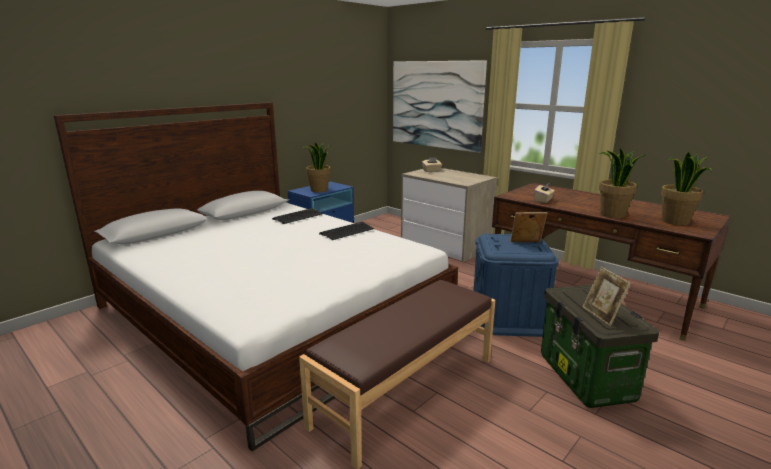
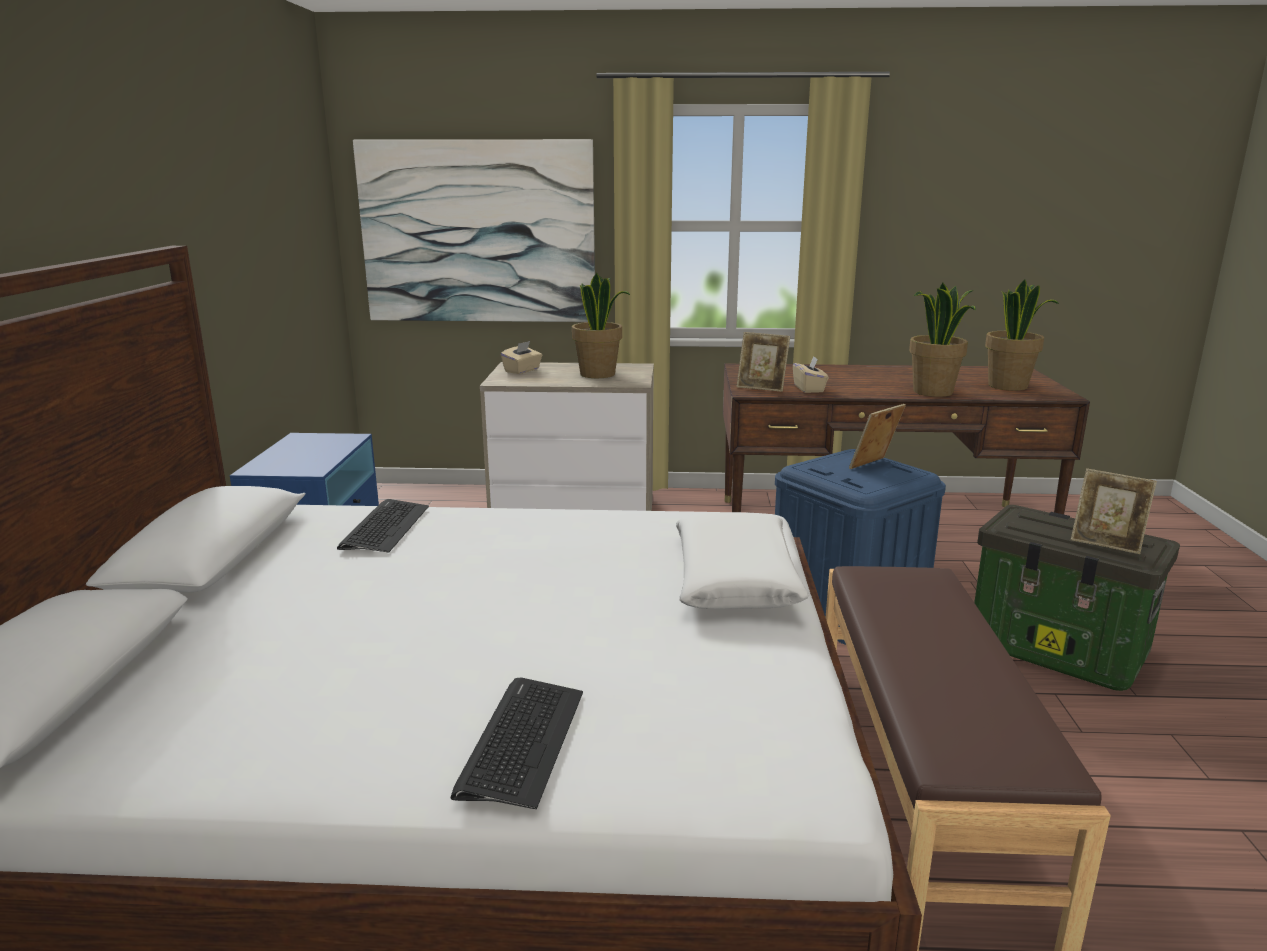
camera: 40 degrees left, 0 degrees up
(319, 190) = (311, 457): potted plant -> potted plant (598, 374)
(347, 231) = (560, 528): keyboard -> keyboard (521, 741)
(368, 264) = (735, 578): none -> white pillow
(519, 195) = (761, 387): none -> picture frame

